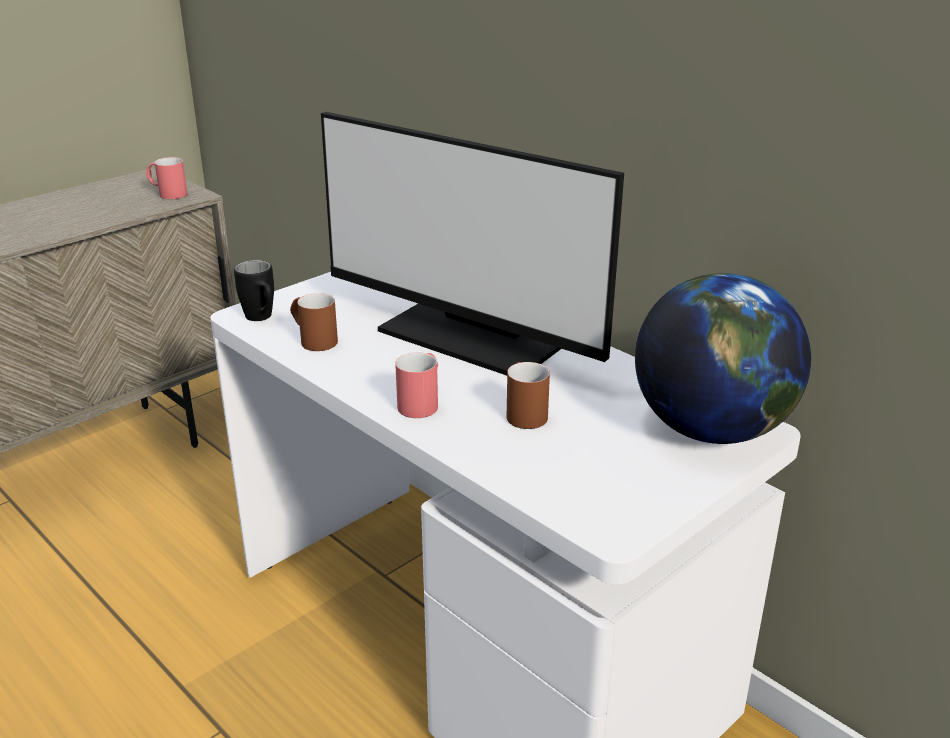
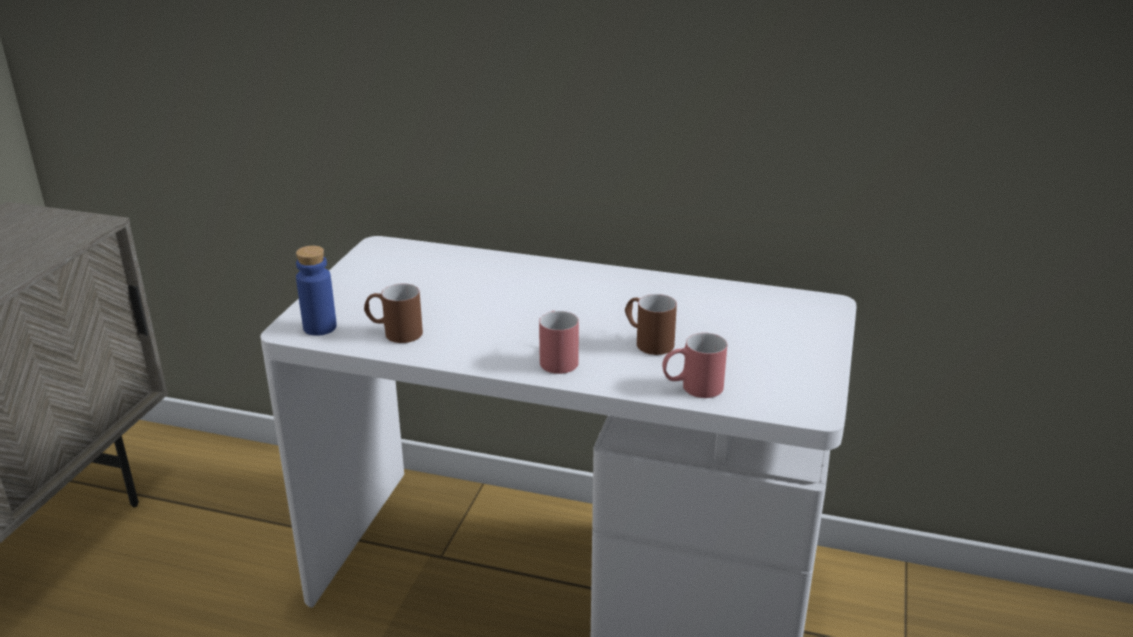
camera: 30 degrees left, 0 degrees up
(167, 194) = (60, 228): red mug -> red mug (692, 388)
(262, 319) = (320, 327): black mug -> blue bottle
(473, 336) = (535, 291): monitor -> none
(712, 429) = (794, 313): globe -> none

